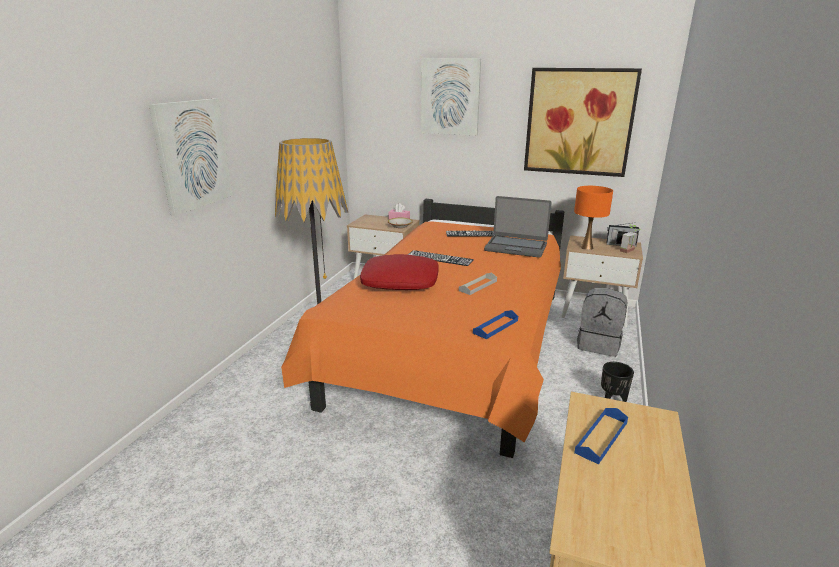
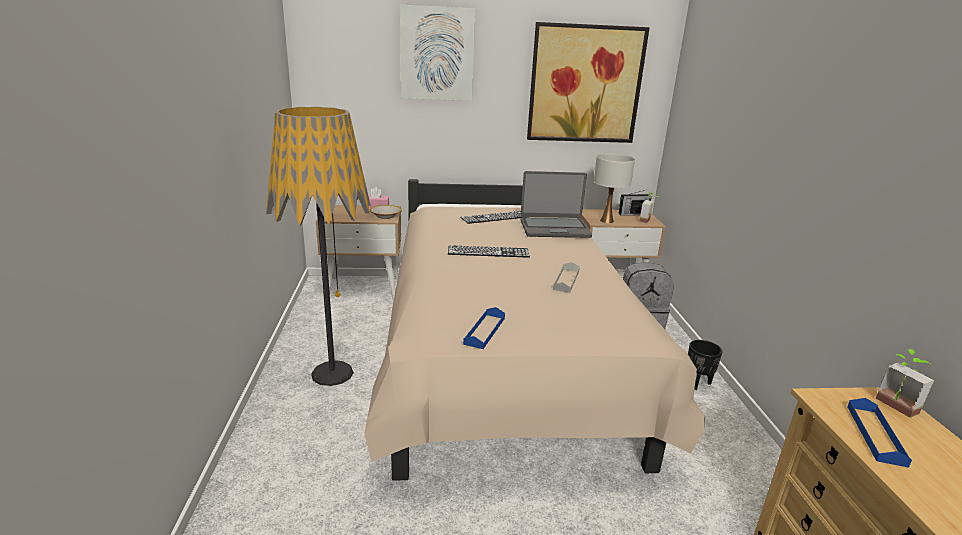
camera: 25 degrees left, 0 degrees up
(192, 154) = (170, 136): picture -> none
(400, 282) = (476, 288): red pillow -> none
(452, 349) = (503, 357): orange bed -> beige bed
(495, 327) = (636, 327): blue tray -> blue tray (484, 331)
(586, 247) = (606, 221): orange table lamp -> white table lamp
(650, 424) = (892, 407): none -> potted plant

